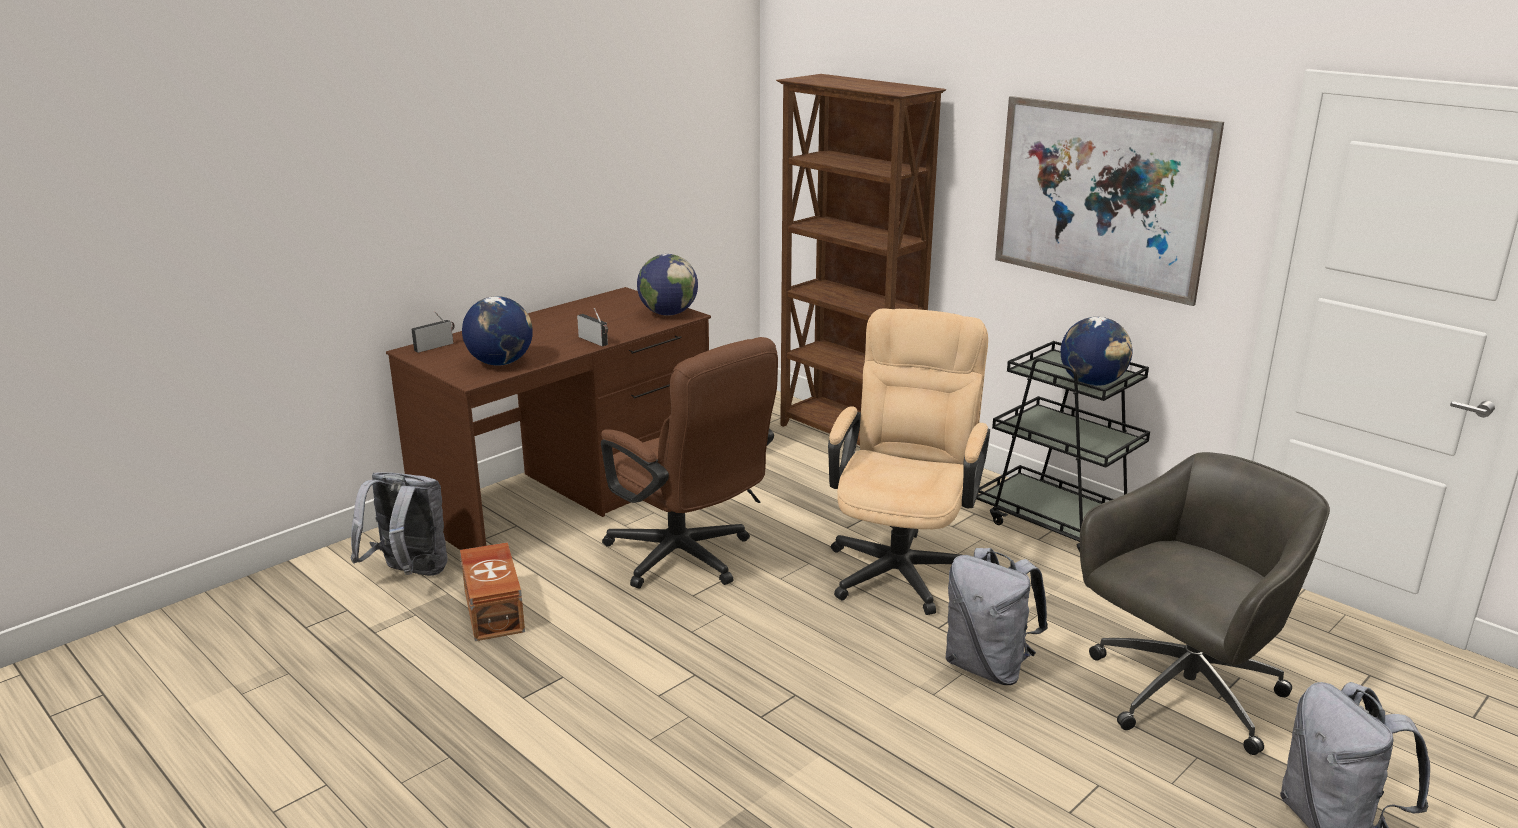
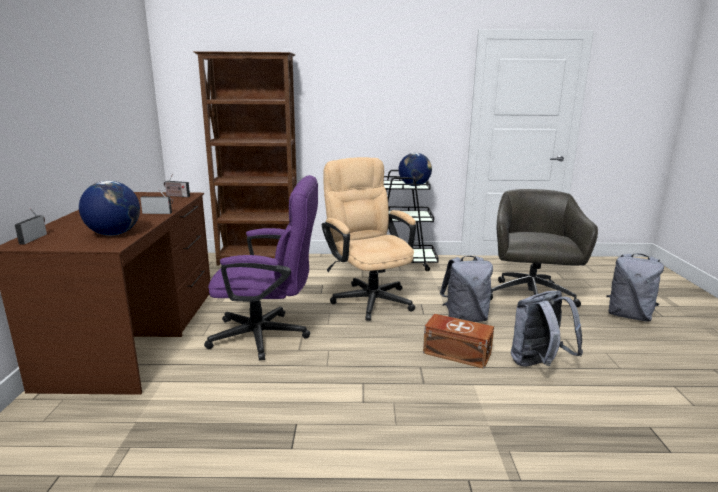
camera: 45 degrees left, 5 degrees down
(409, 574) = (82, 426): grey backpack -> grey backpack (538, 365)
(495, 609) = (189, 413): brown storage box -> brown storage box (456, 352)
(668, 313) = (176, 196): globe -> radio
(688, 560) = (268, 336): brown office chair -> purple office chair
(1100, 197) = (388, 100): picture -> none

